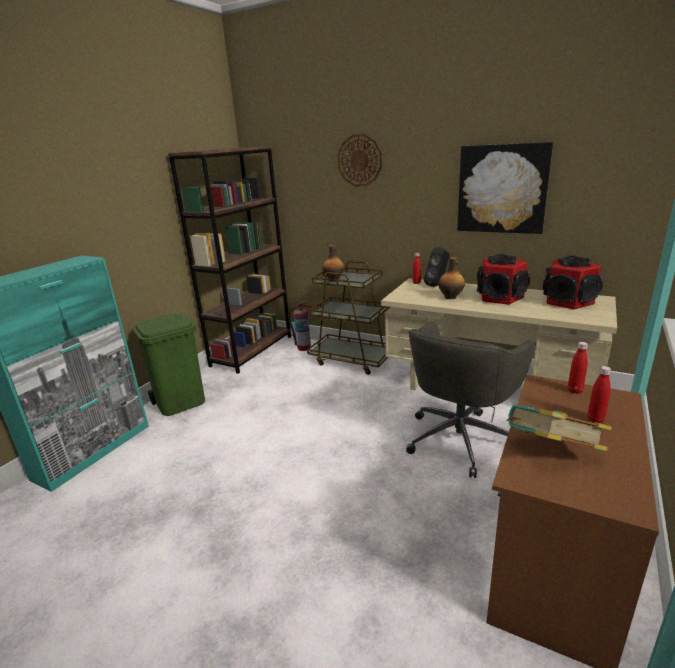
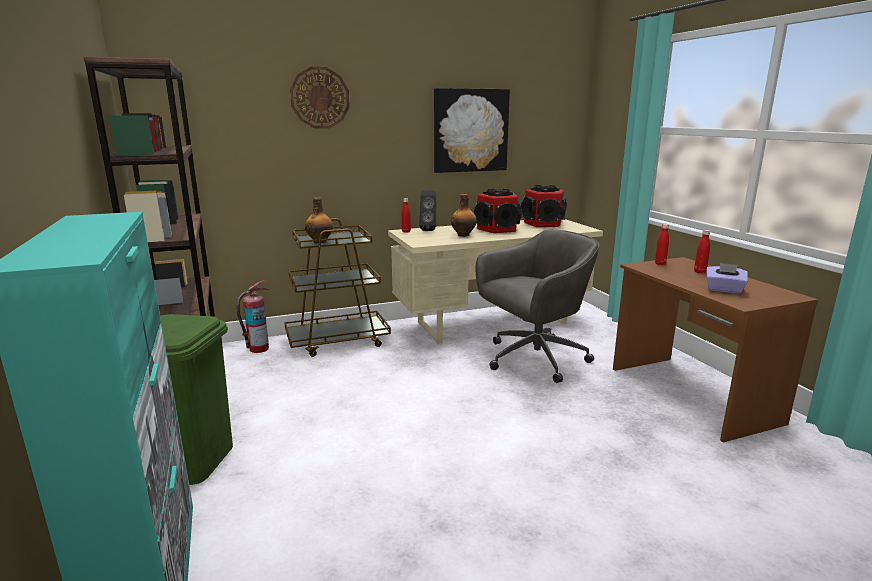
camera: 50 degrees left, 5 degrees down
(460, 438) = (533, 359): grey office chair -> grey office chair turned 105 degrees counterclockwise
(551, 452) = (724, 290): book -> purple tissue box

